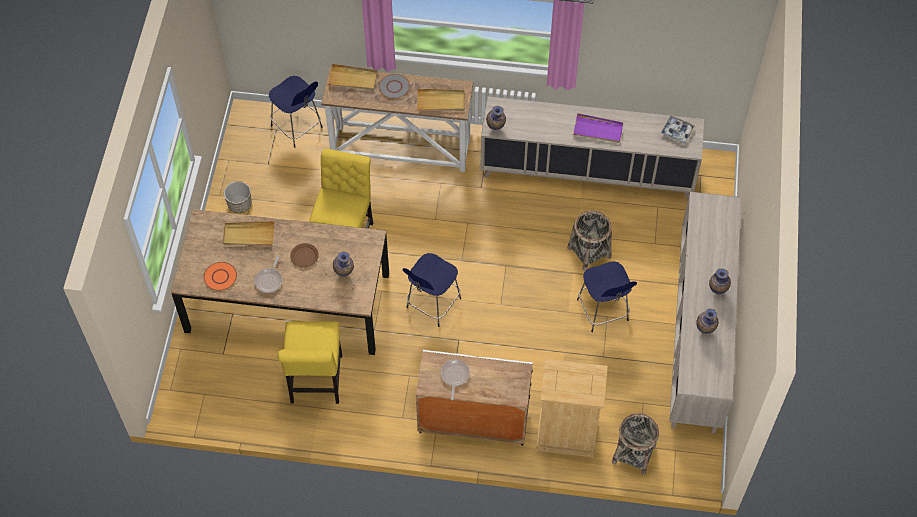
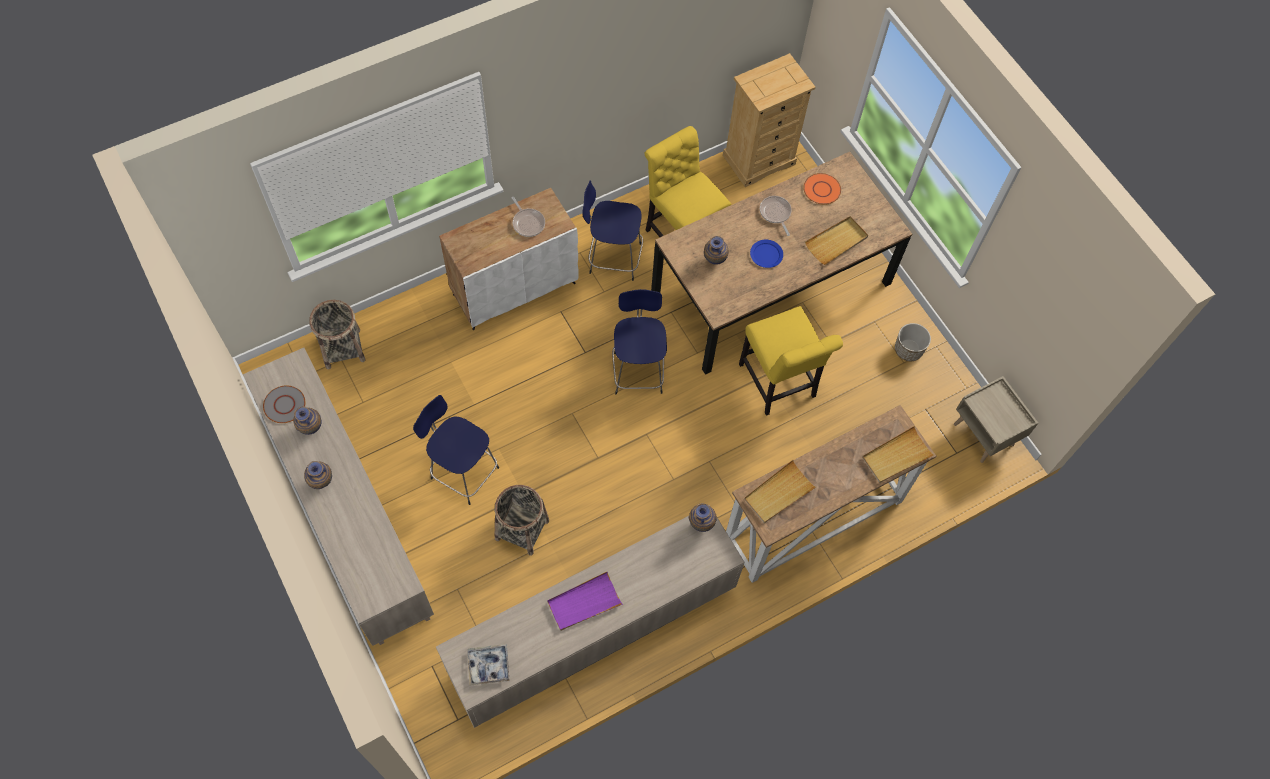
camera: 140 degrees right, 5 degrees up
(248, 128) = (984, 435): none -> beige nightstand
(298, 127) = (938, 470): blue stool -> blue stool (613, 257)
(304, 256) = (766, 254): brown plate -> blue plate
(394, 87) = (844, 477): grey plate -> grey plate (284, 405)
(566, 434) = (419, 328): beige dresser -> beige dresser (759, 159)

